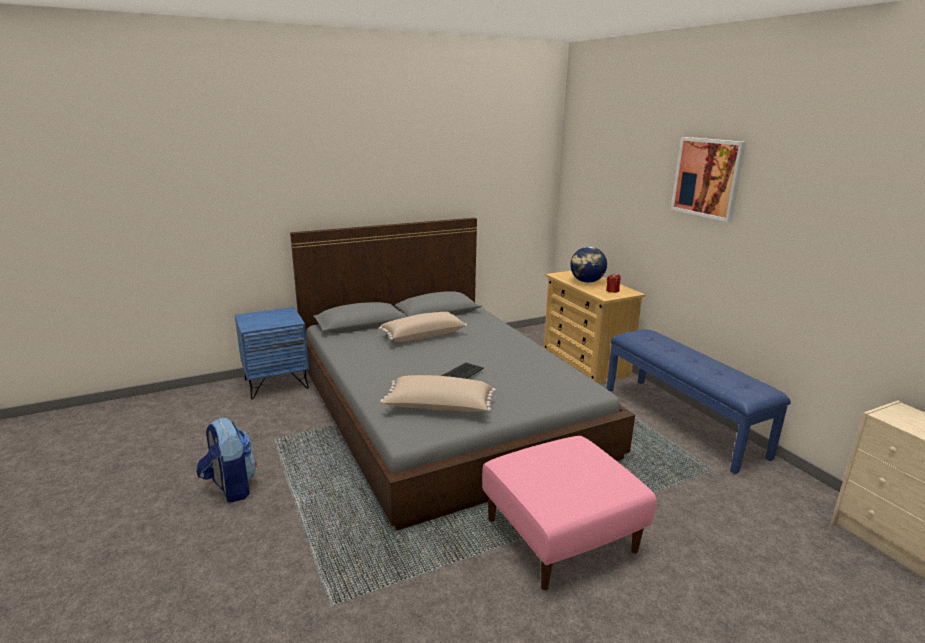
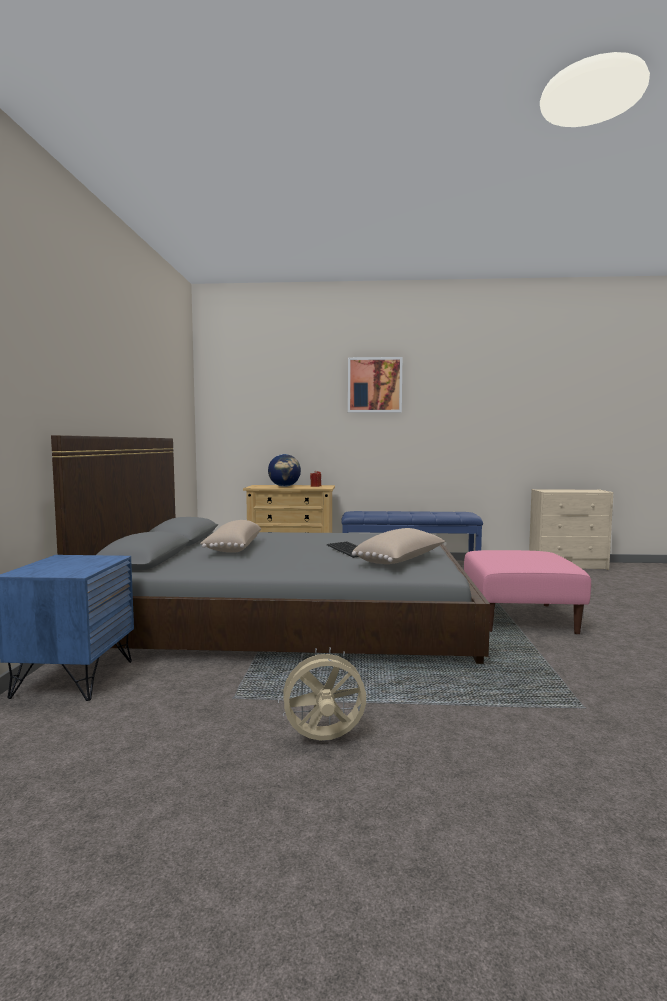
camera: 60 degrees left, 15 degrees down
(230, 487) = (324, 740): backpack -> beige fan

